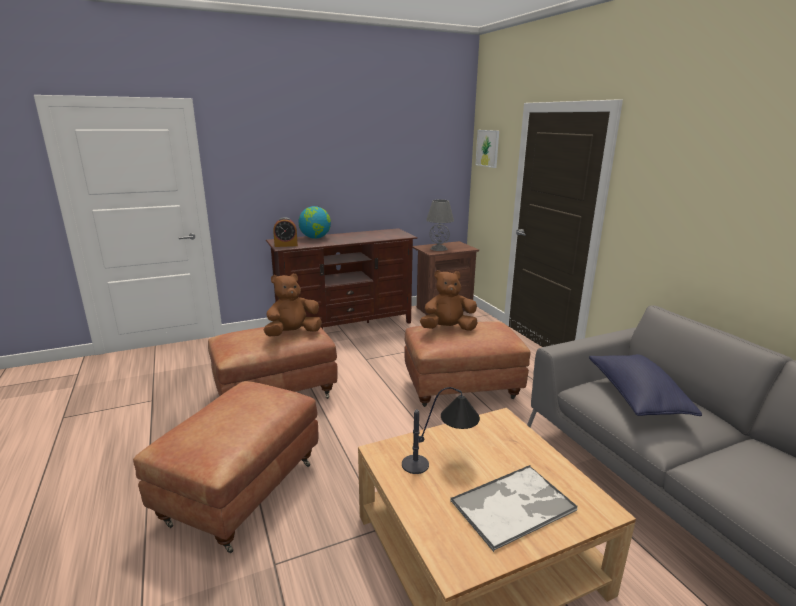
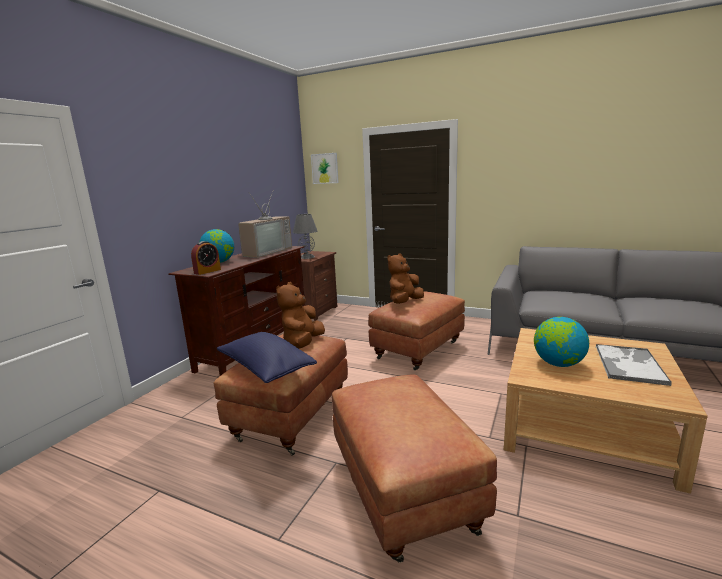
camera: 40 degrees left, 5 degrees down
(372, 235) = (266, 252): none -> television
(442, 459) = (558, 364): table lamp -> globe
(636, 397) = (562, 297): blue pillow -> blue pillow (266, 369)

